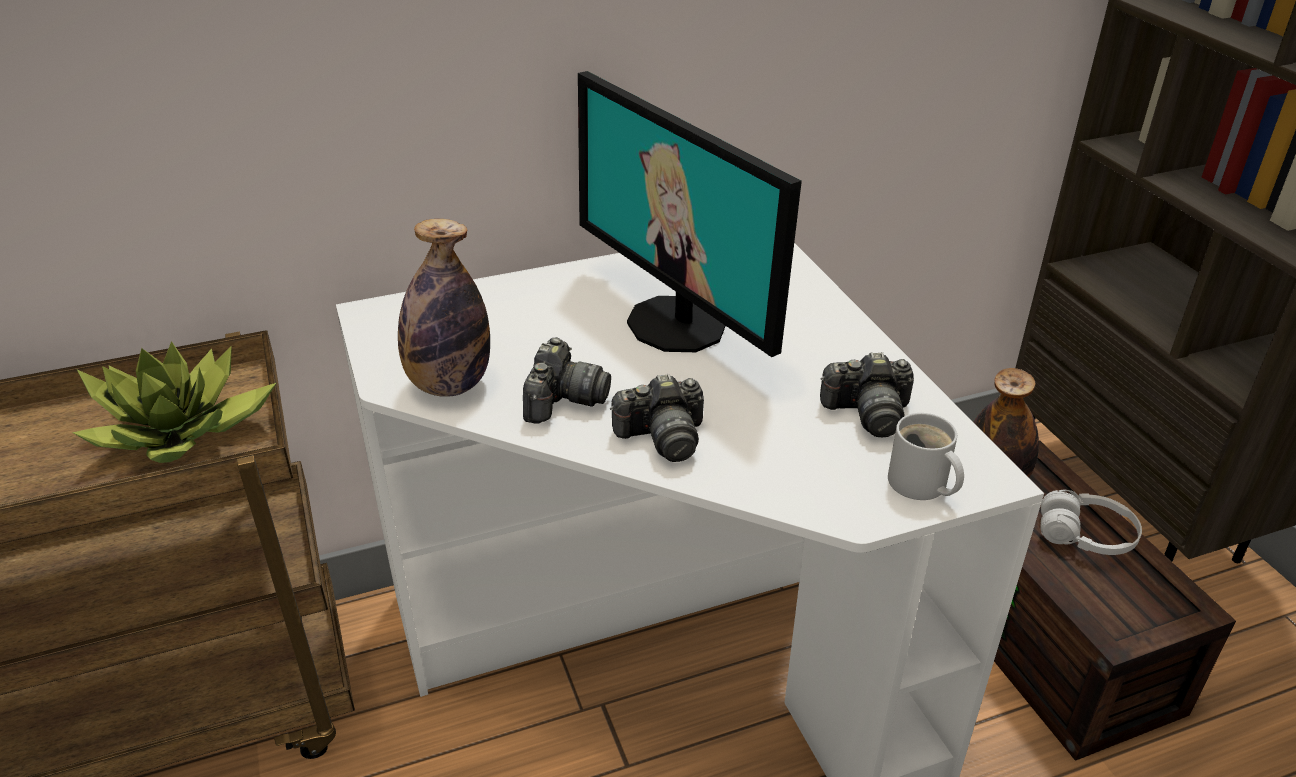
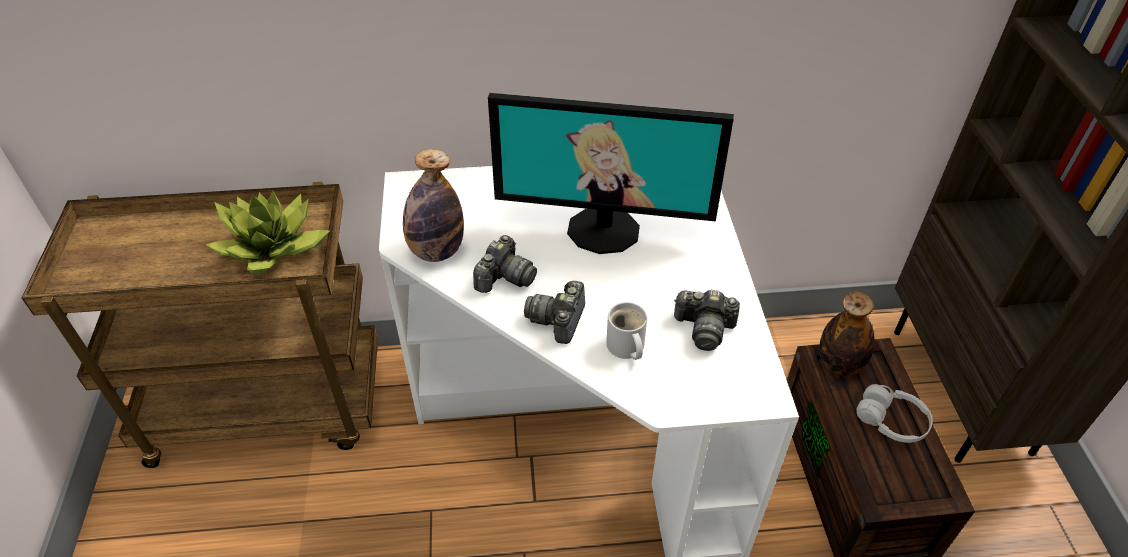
camera: 15 degrees right, 10 degrees up
(662, 438) = (558, 320): camera -> camera turned 105 degrees clockwise
(678, 324) = (604, 229): monitor -> monitor turned 60 degrees counterclockwise
(920, 485) = (714, 392): white mug -> white mug (625, 347)

